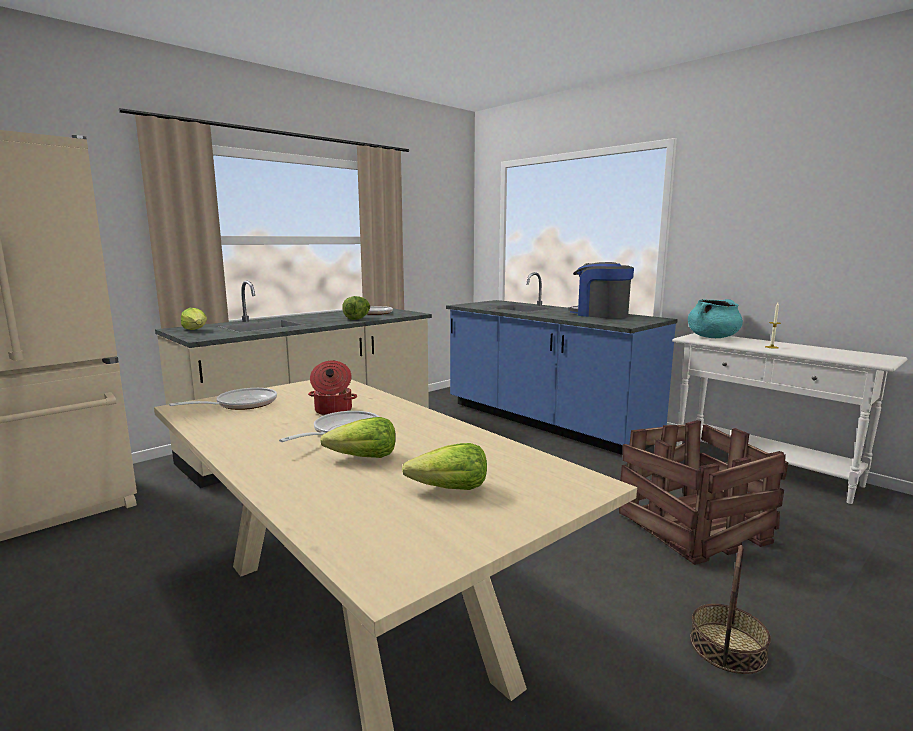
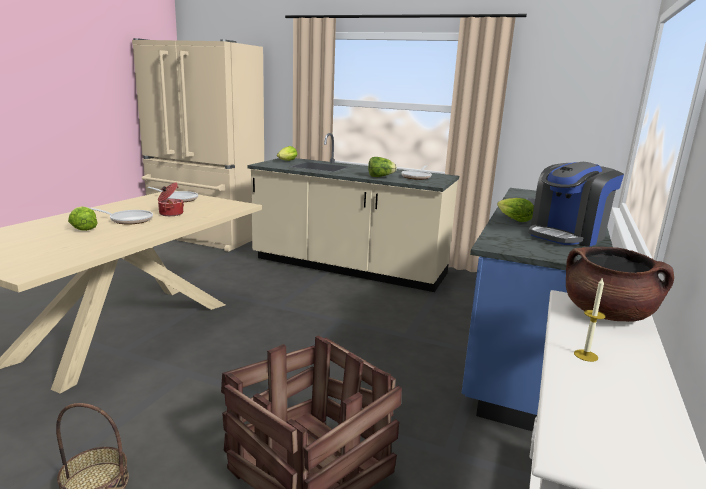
camera: 65 degrees right, 5 degrees up
(449, 489) = (29, 246): lettuce -> lettuce (513, 219)
(600, 314) = (567, 235): coffee machine -> coffee machine turned 150 degrees counterclockwise
(712, 337) = (607, 314): turquoise cooking pot -> brown cooking pot

